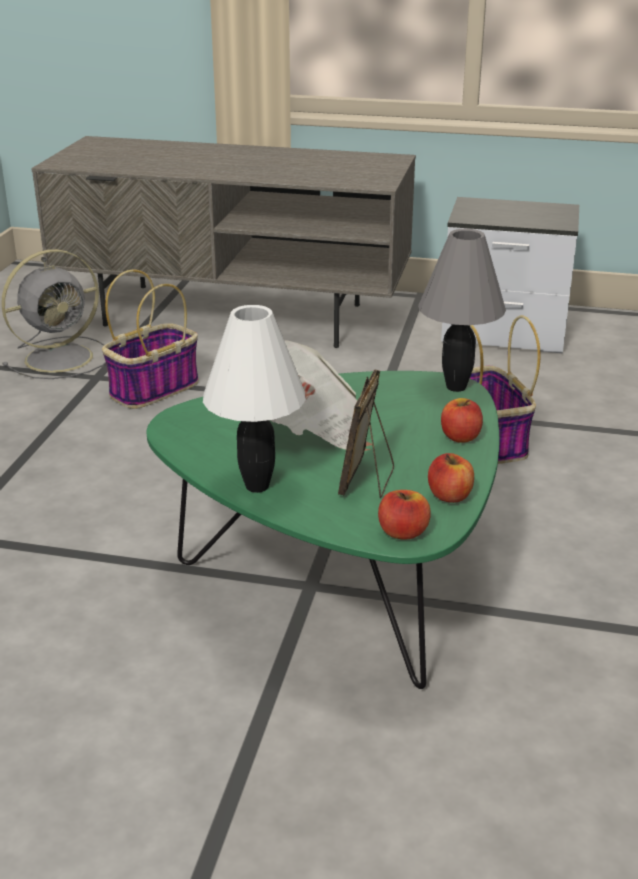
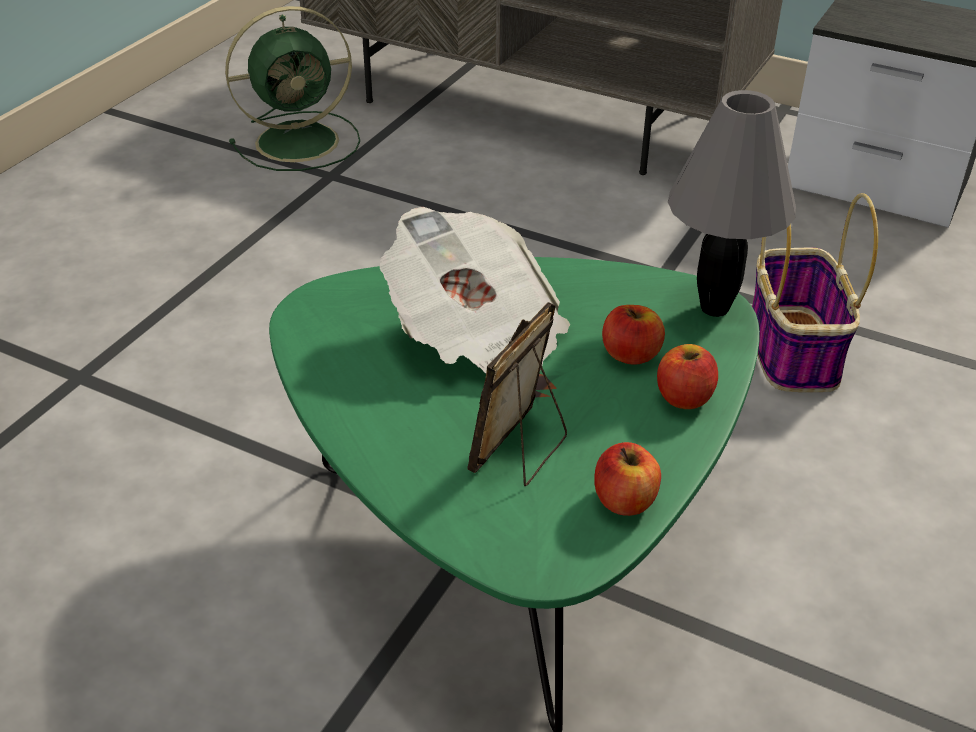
camera: 15 degrees right, 10 degrees up
(62, 357) = (301, 141): grey fan -> green fan
(154, 388) = (393, 203): basket -> none
(258, 486) = (371, 431): white table lamp -> none
(403, 532) = (531, 553): apple -> apple (631, 354)

